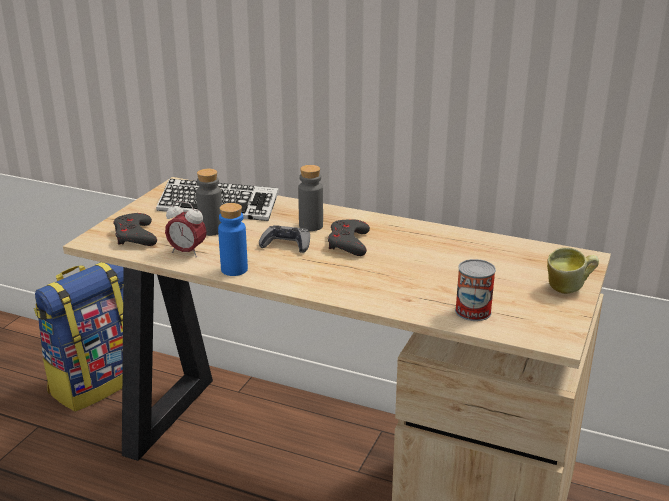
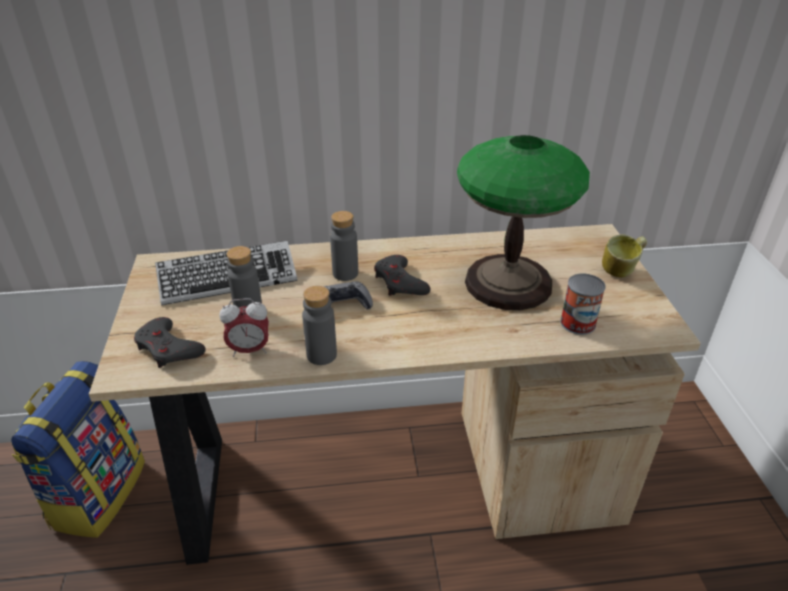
camera: 30 degrees left, 10 degrees up
(234, 269) = (321, 355): blue bottle -> grey bottle
(443, 268) = (508, 284): none -> table lamp

